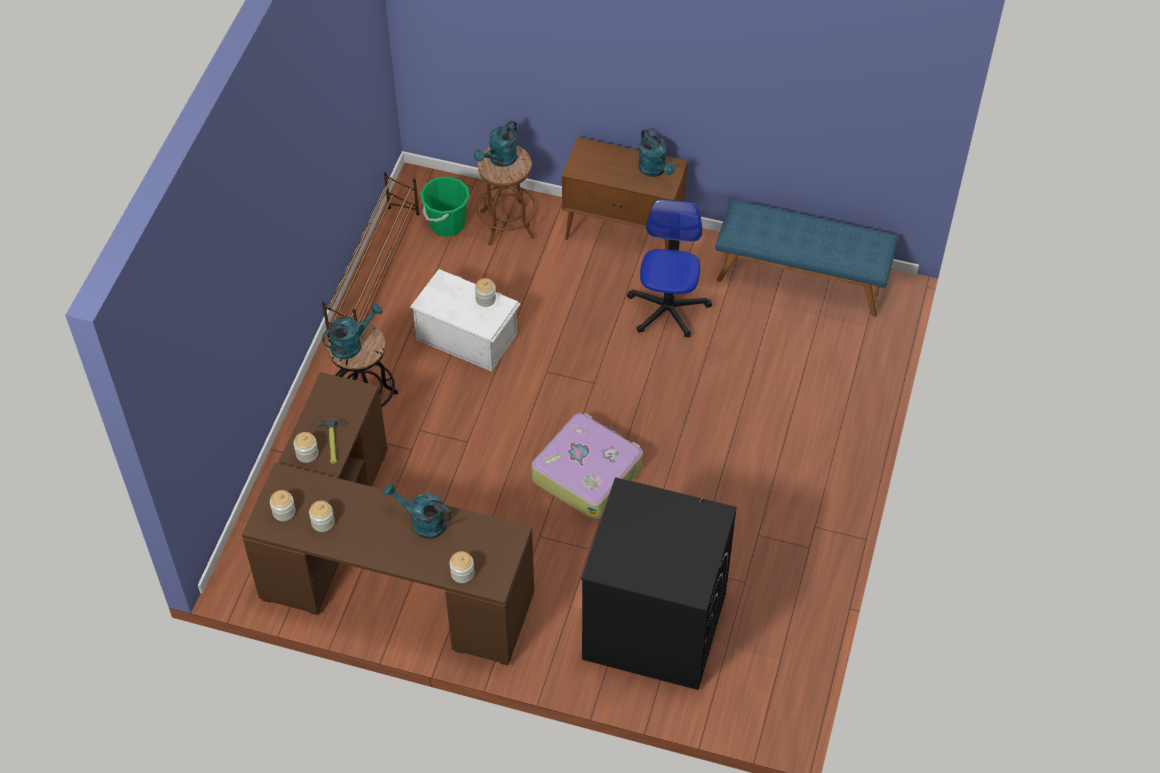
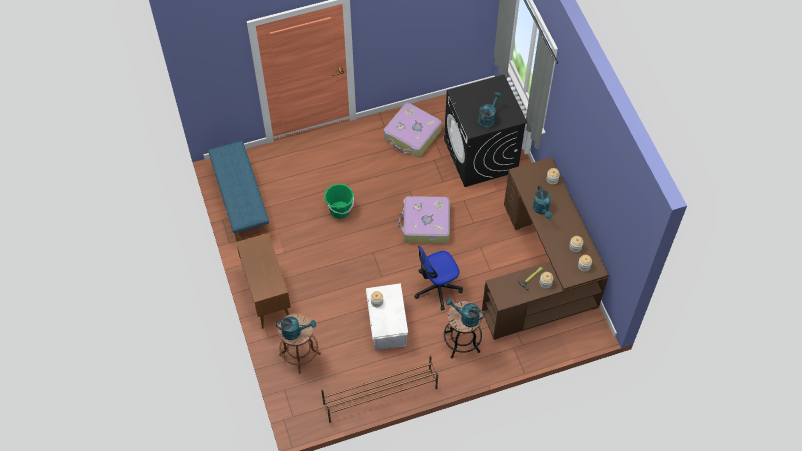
camera: 125 degrees left, 5 degrees up
(447, 224) = (320, 384): green bucket -> green bucket (340, 210)
(655, 170) = (253, 252): turquoise watering can -> turquoise watering can (487, 118)
(668, 309) = (303, 248): office chair -> office chair (437, 288)
(768, 555) = (412, 135): none -> suitcase

